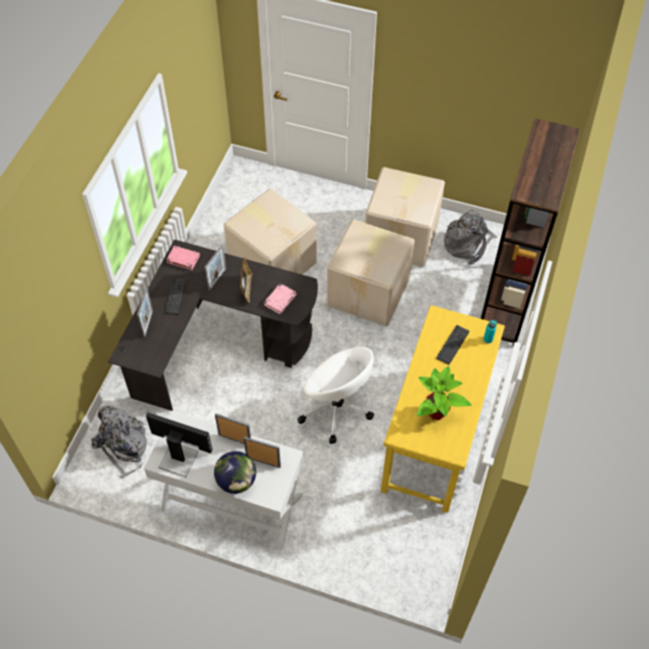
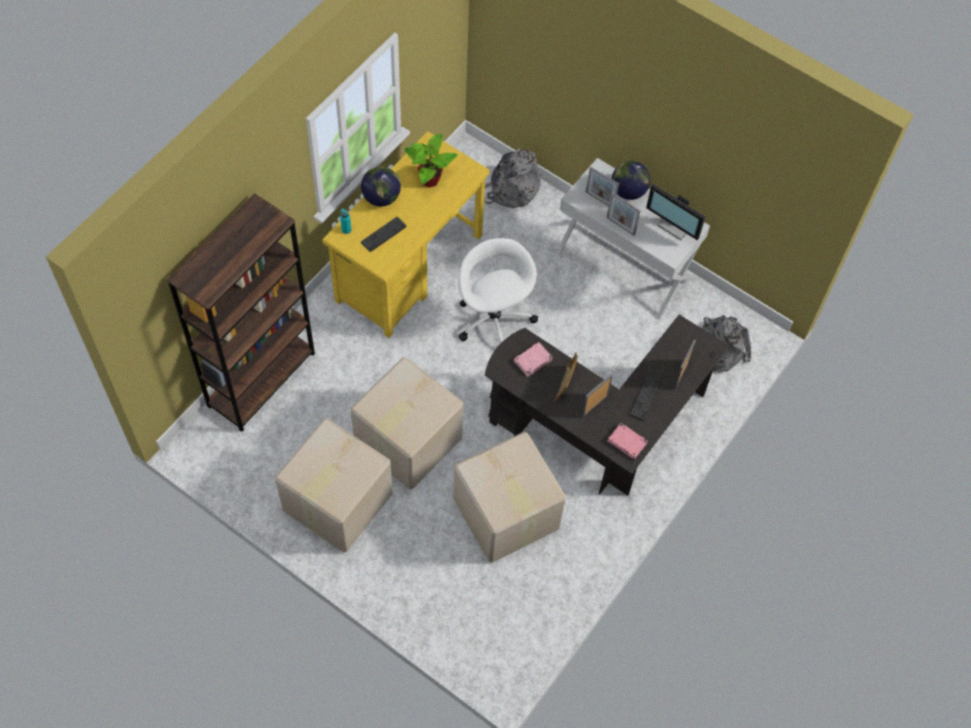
camera: 165 degrees left, 5 degrees up
(467, 244) = (263, 467): grey backpack -> grey backpack (510, 190)
(473, 379) = (381, 198): none -> globe

